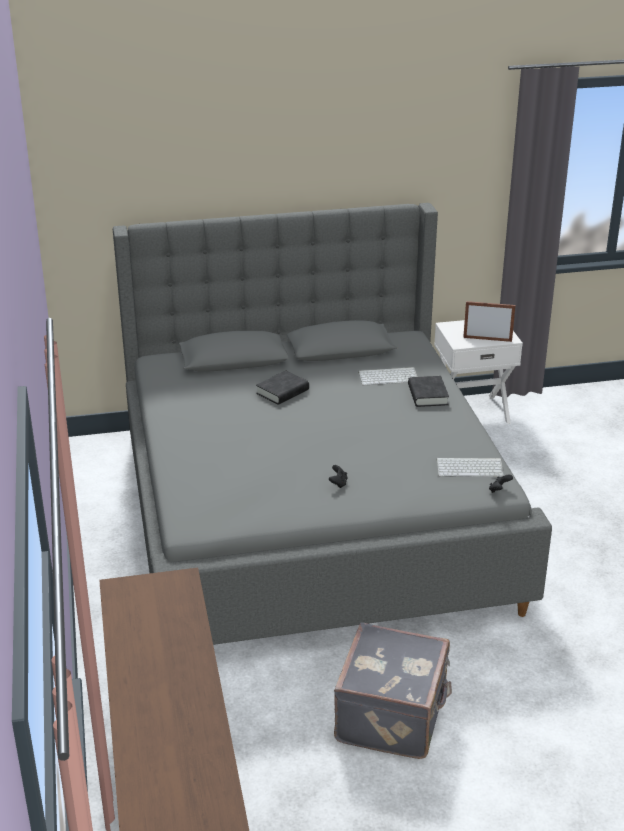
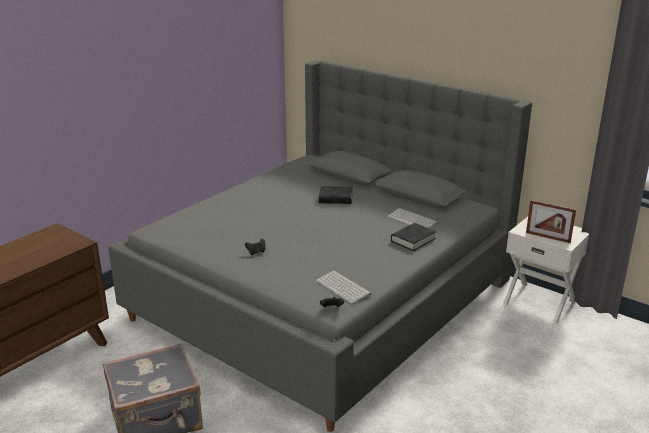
camera: 50 degrees right, 5 degrees down
(487, 339) = (548, 237): picture frame -> picture frame turned 150 degrees clockwise

